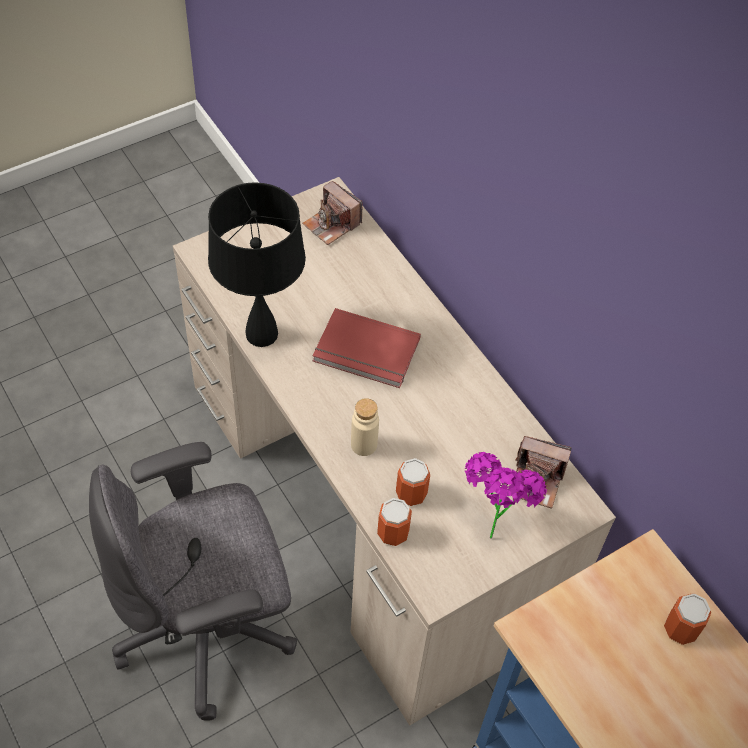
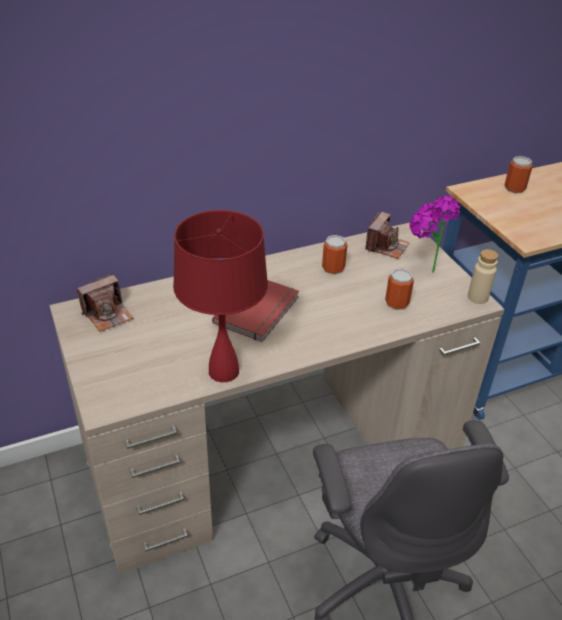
camera: 80 degrees left, 15 degrees down
(262, 333) = (223, 371): black table lamp -> red table lamp
(364, 445) = (351, 322): beige bottle -> beige bottle (477, 297)
(393, 533) = (431, 316): can -> can (333, 268)

